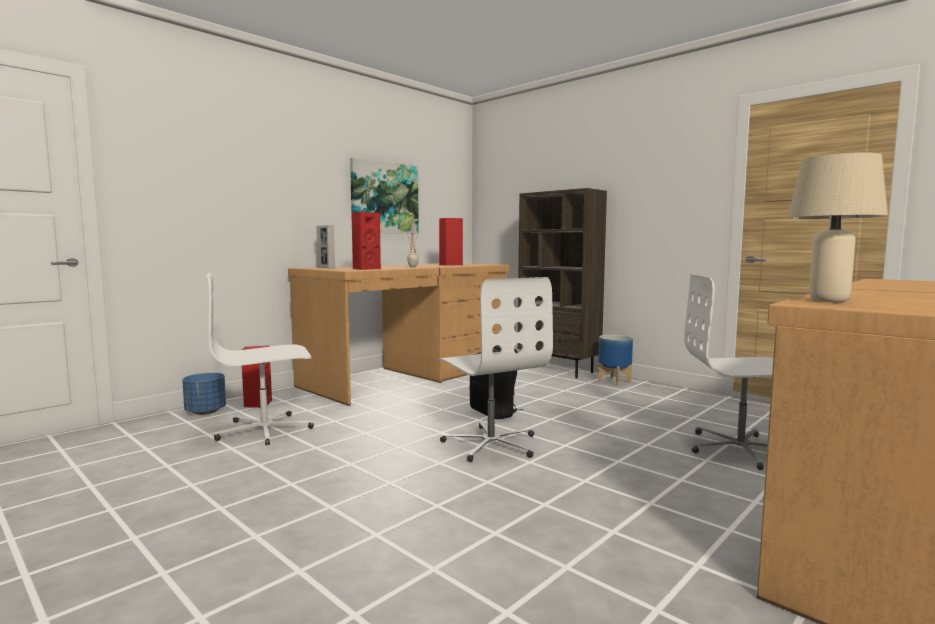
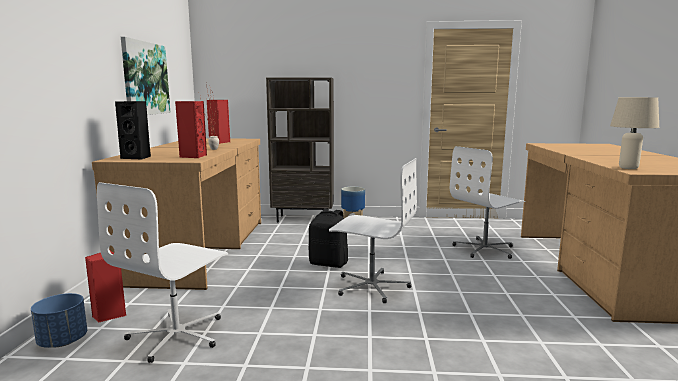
camera: 40 degrees left, 5 degrees up
(326, 268) = (137, 157): picture frame -> black speaker

